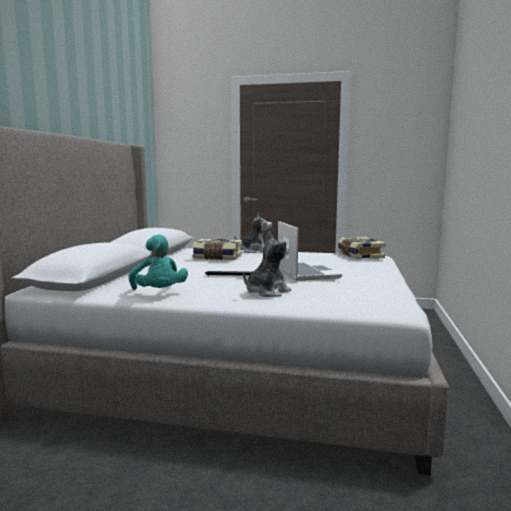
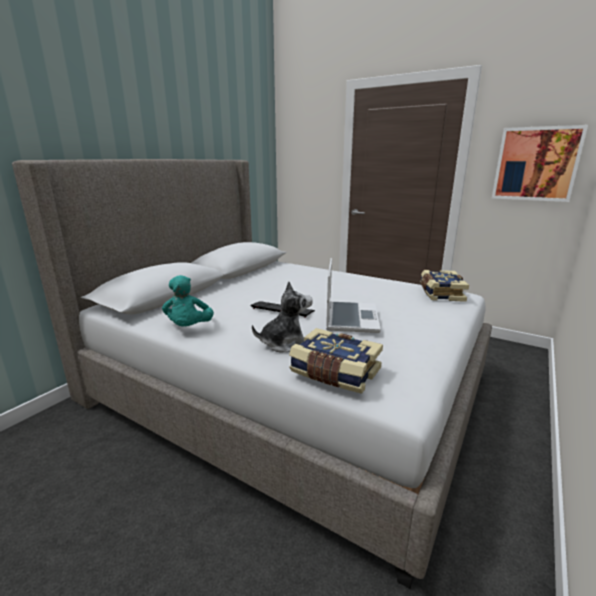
camera: 20 degrees right, 10 degrees up
(217, 258) = (291, 280): book -> book (334, 373)
(254, 251) = (336, 273): plush toy -> none
(402, 151) = (536, 164): none -> picture

